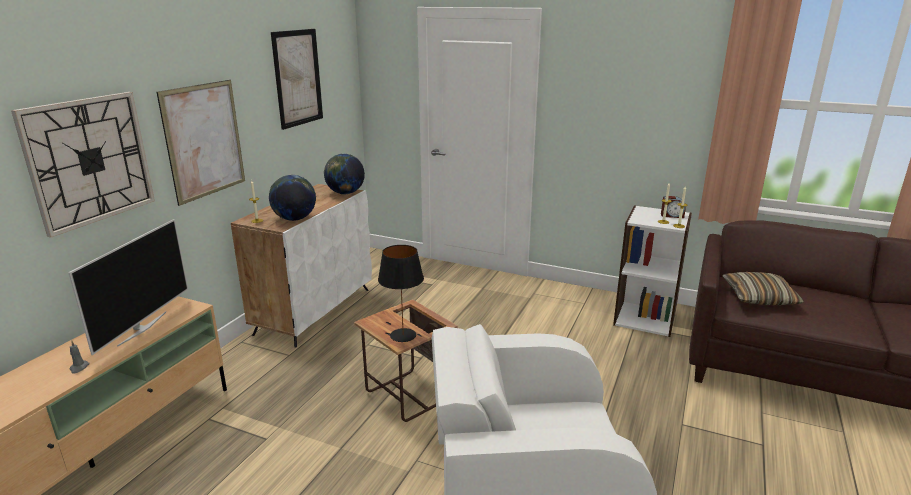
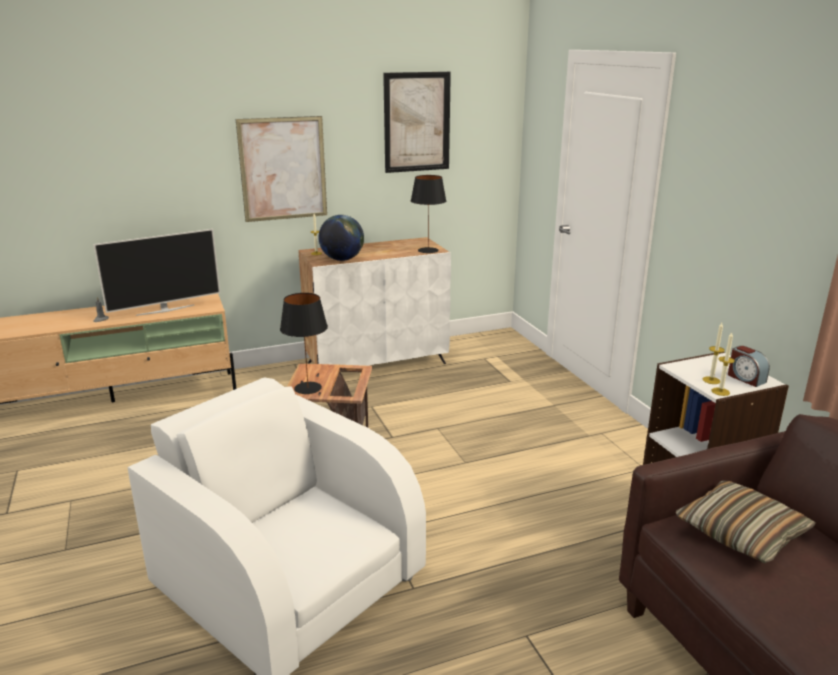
camera: 45 degrees right, 0 degrees up
(89, 160) = (163, 168): wall clock -> none
(345, 193) = (427, 250): globe -> black table lamp

